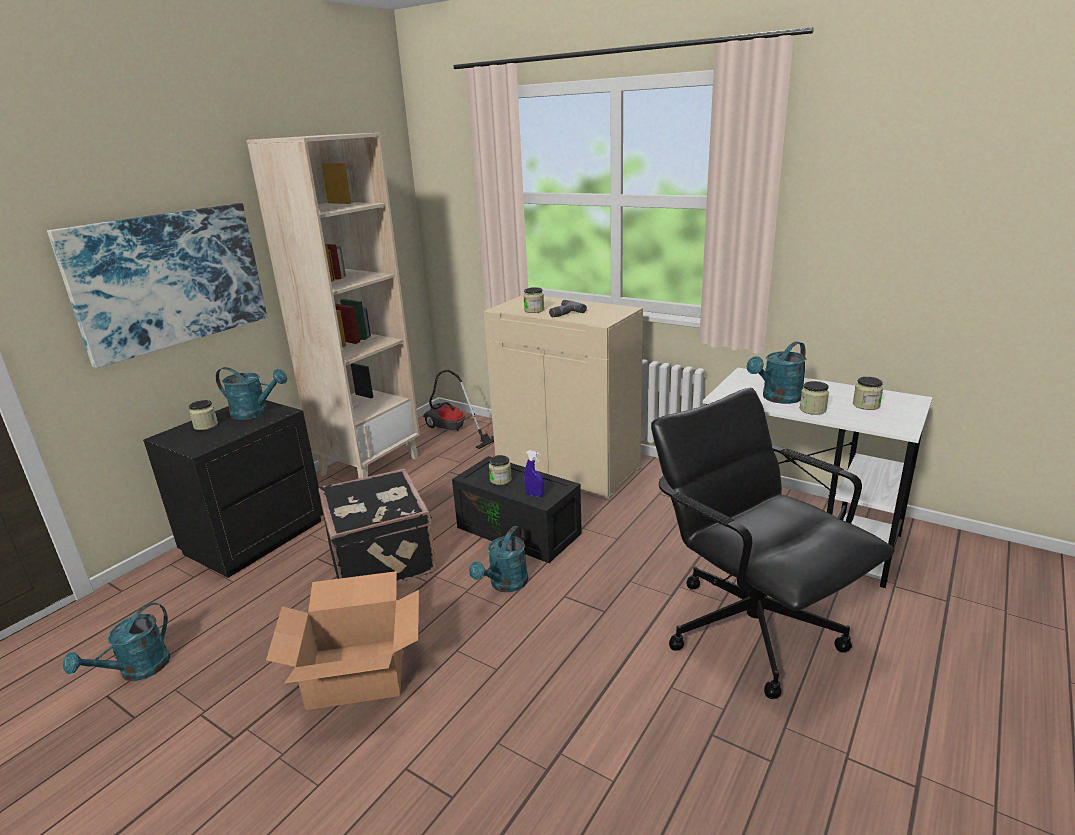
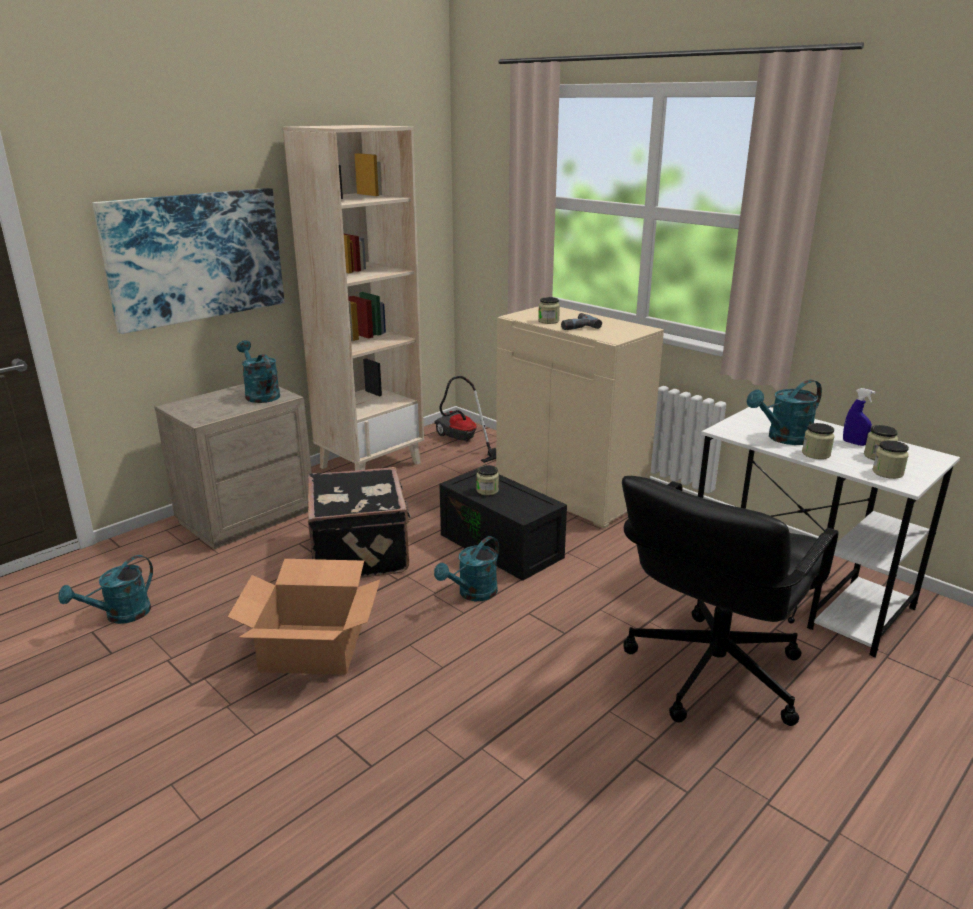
camera: 10 degrees right, 0 degrees up
(206, 425) = (212, 400): jar -> jar (887, 473)
(254, 537) = (245, 516): black nightstand -> beige nightstand
(255, 413) = (260, 394): turquoise watering can -> turquoise watering can turned 150 degrees counterclockwise
(534, 495) = (517, 509): blue spray bottle -> blue spray bottle (854, 443)
(751, 628) = (712, 672): black office chair -> black office chair turned 120 degrees counterclockwise

